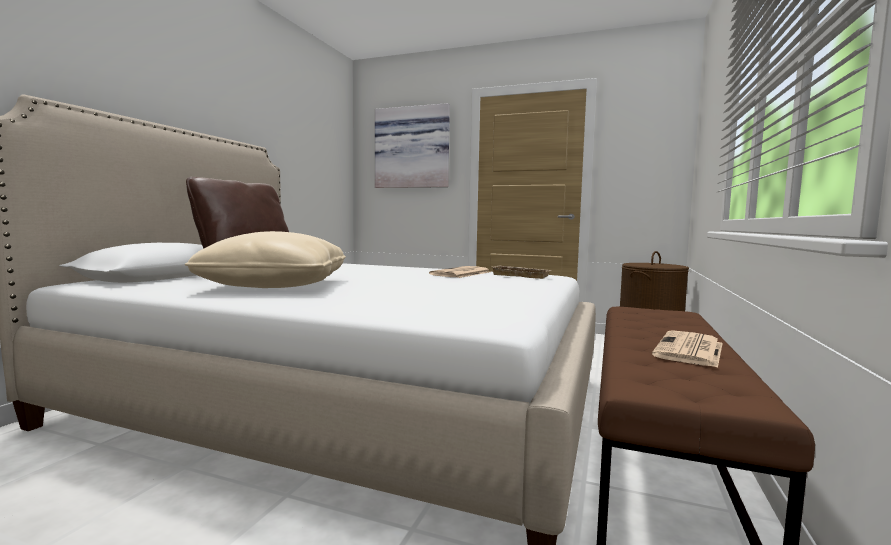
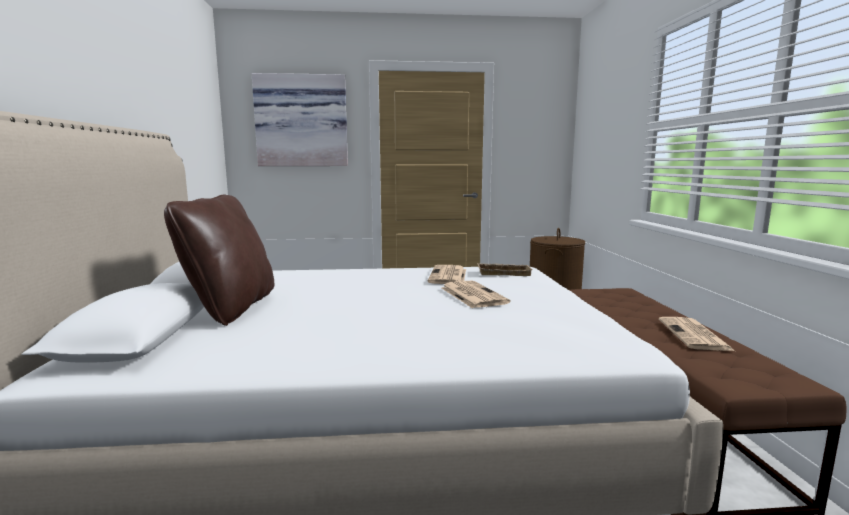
camera: 25 degrees left, 5 degrees up
(276, 285) = (332, 330): beige pillow -> none
(445, 282) = (472, 295): none -> newspaper

